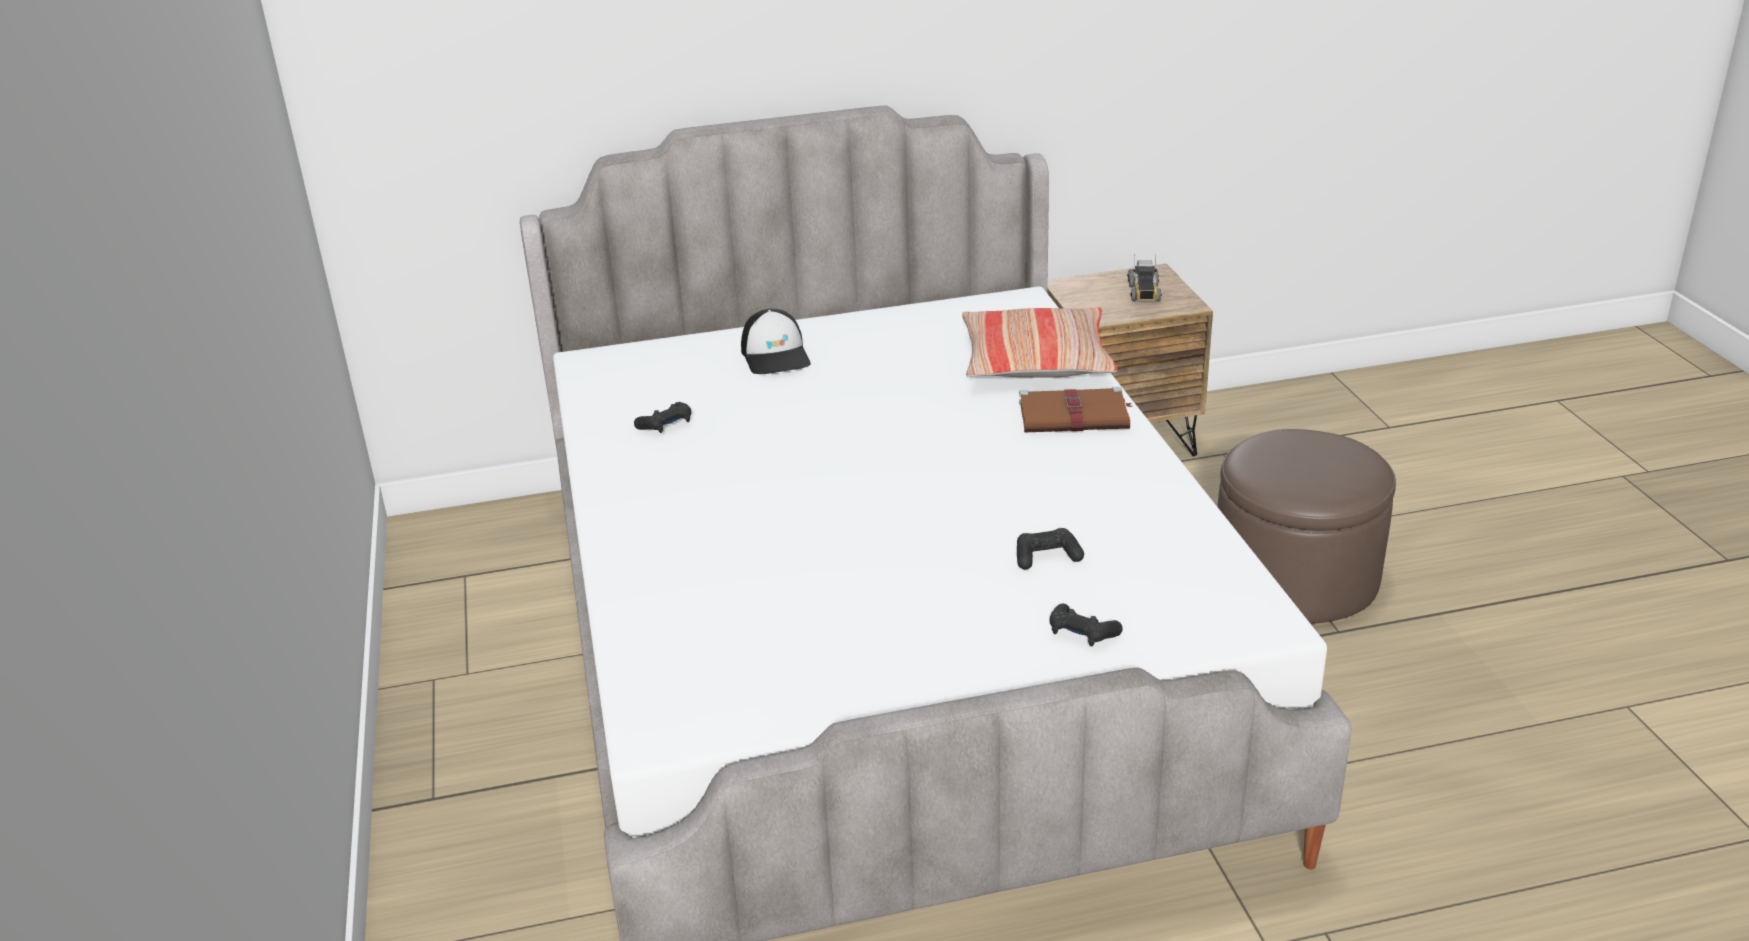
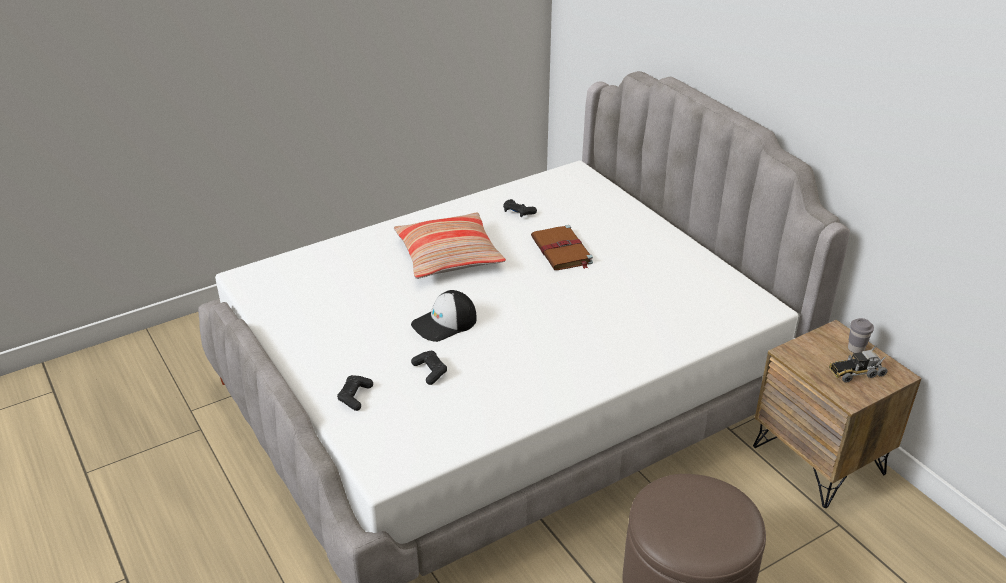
camera: 70 degrees right, 5 degrees up
(776, 356) = (619, 228): cap -> cap (444, 323)
(1036, 361) = (676, 329): pillow -> pillow (448, 256)
(1075, 415) = (608, 357): brown book -> brown book (562, 251)
(1102, 282) = (856, 349): none -> grey cup

